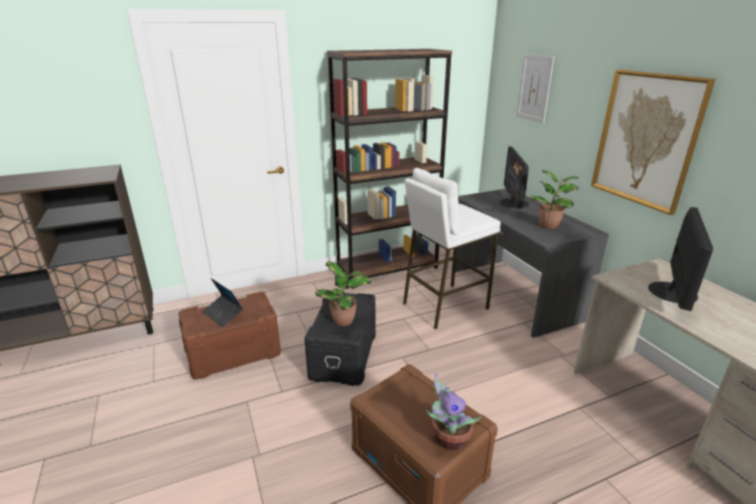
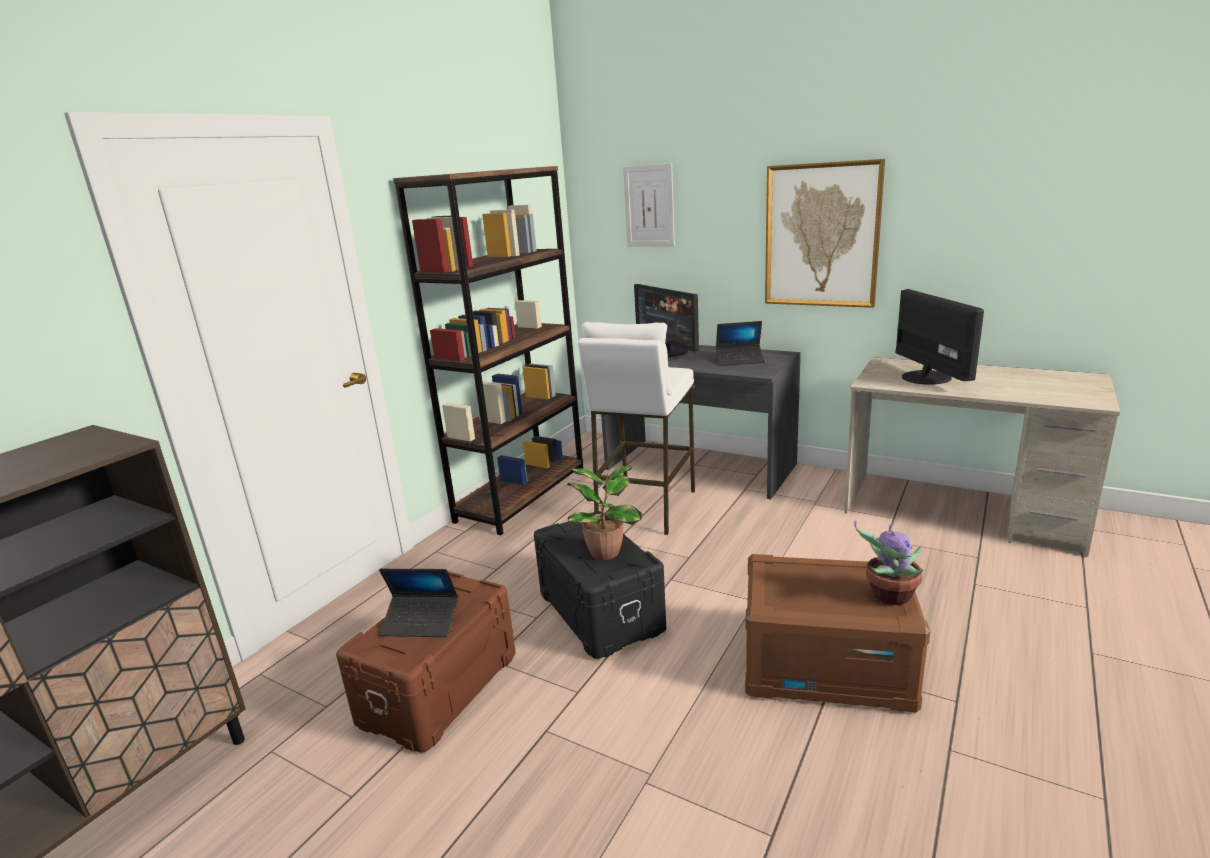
camera: 35 degrees left, 5 degrees down
(549, 225) = (740, 360): potted plant -> laptop

